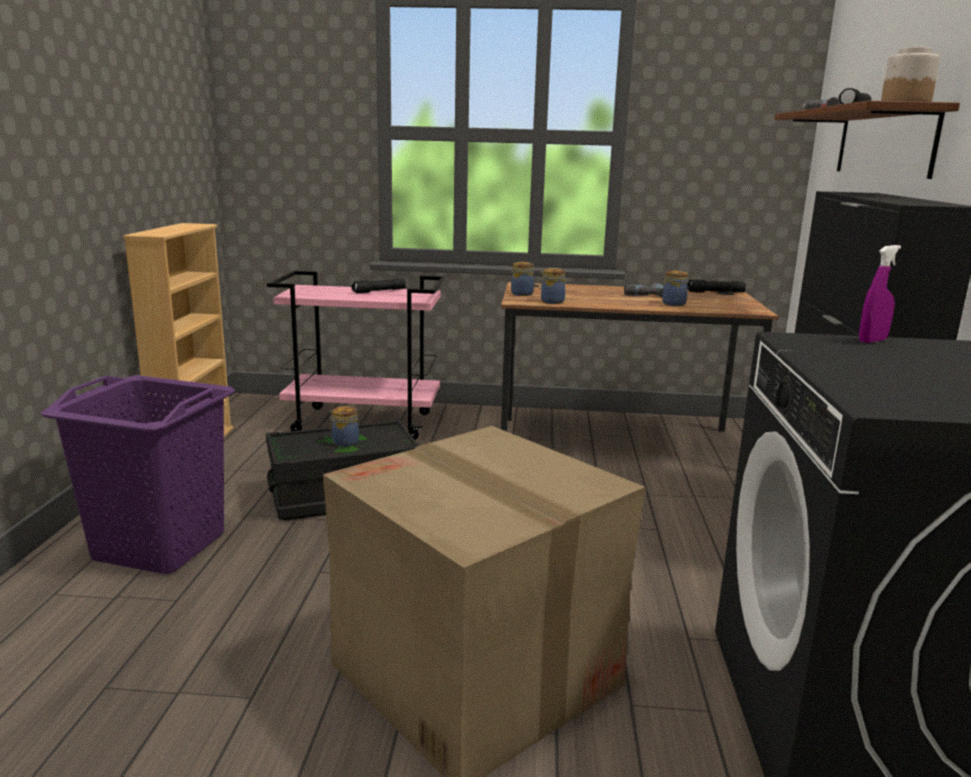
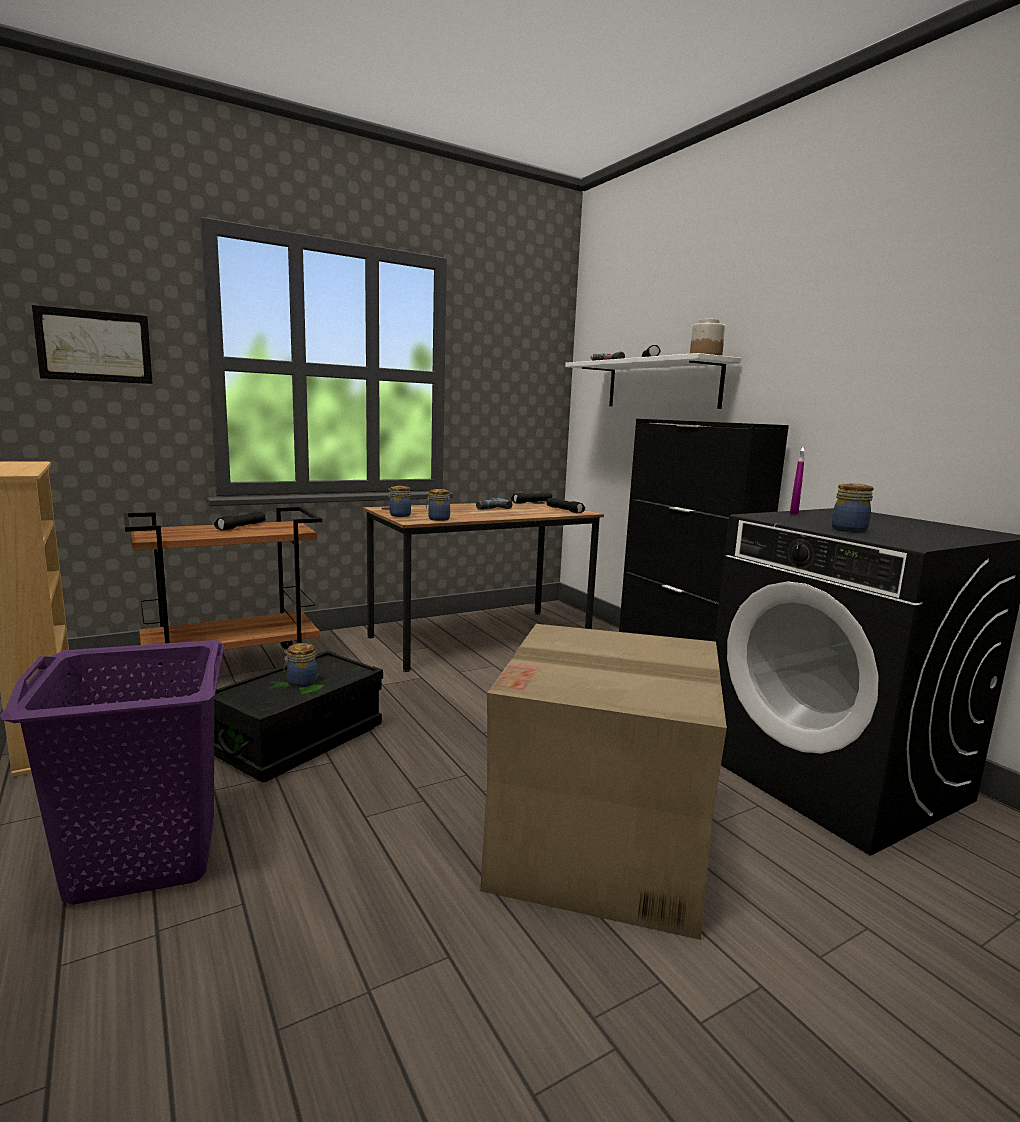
camera: 35 degrees left, 5 degrees down
(287, 122) = (95, 346): none -> picture
(364, 423) = (234, 668): pink cart -> brown cart
(674, 304) = (525, 512): jar -> jar (847, 530)
(735, 306) = (565, 510): none -> black flashlight
(884, 142) = (662, 385): brown shelf -> white shelf

